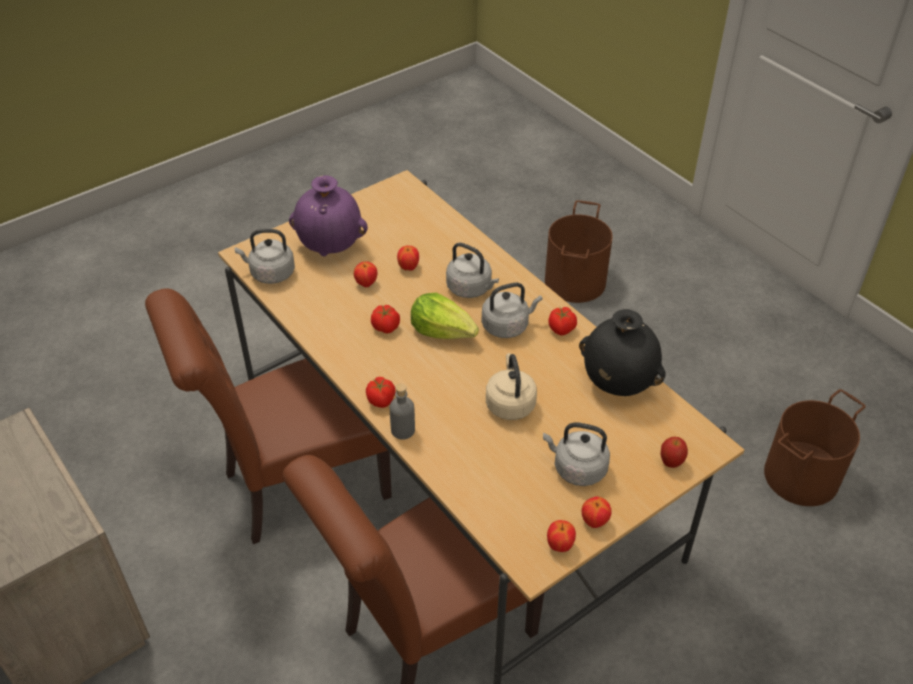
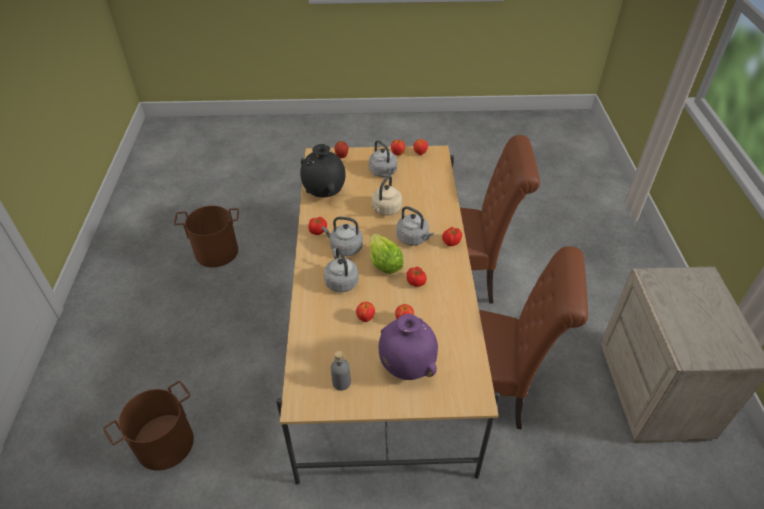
camera: 145 degrees left, 0 degrees up
(270, 273) = (467, 367): grey kettle -> grey kettle (414, 238)
(403, 430) = (451, 223): grey bottle -> grey bottle (341, 382)

